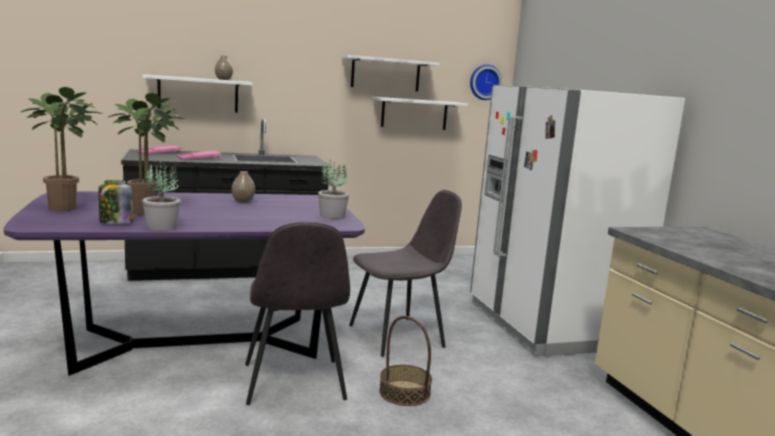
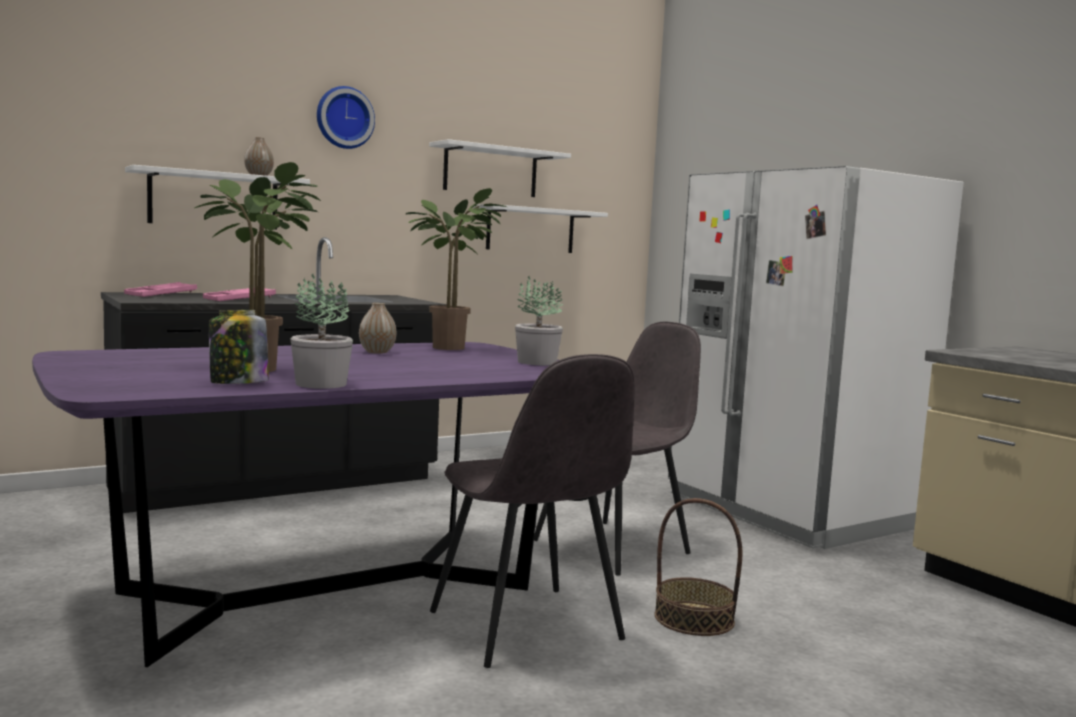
camera: 15 degrees left, 5 degrees down
(67, 208) = (118, 370): potted plant -> potted plant (454, 348)
(484, 82) = (619, 184): wall clock -> wall clock (344, 118)

